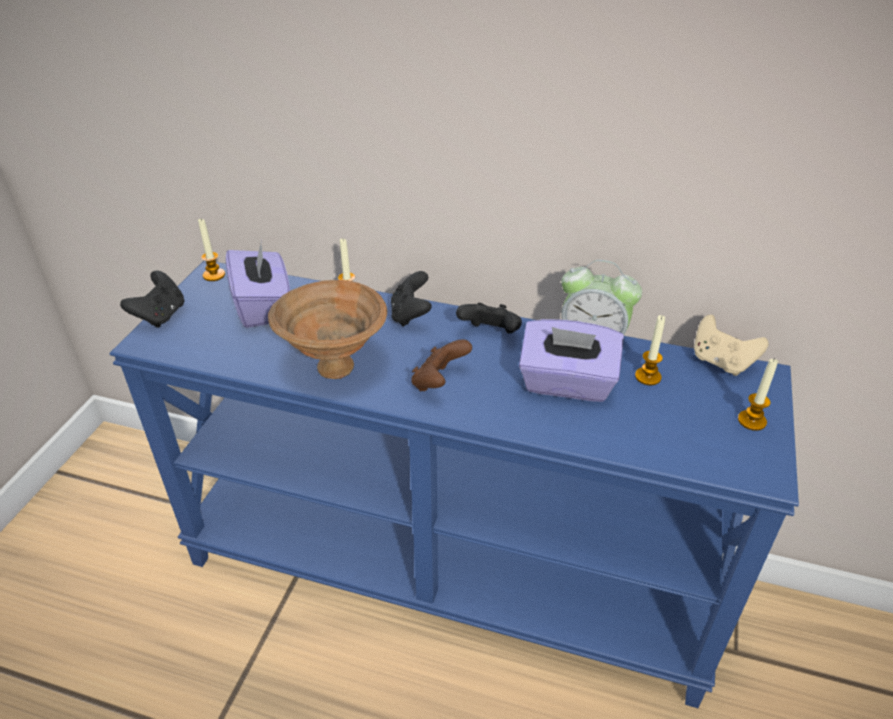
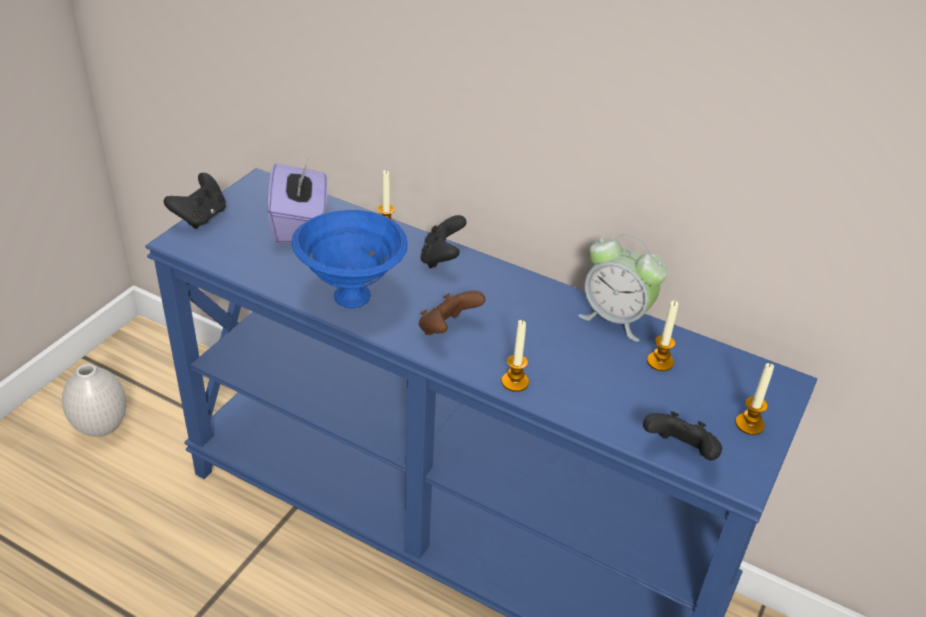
camera: 10 degrees right, 0 degrees up
(90, 536) = (102, 427): none -> white vase
(214, 275) = (261, 185): candle -> candle (515, 382)
(332, 366) = (349, 295): brown bowl -> blue bowl
(490, 334) = (515, 291): black game controller -> black game controller (680, 452)
(567, 384) = (574, 354): purple tissue box -> none
(721, 362) = (743, 361): beige game controller -> none

